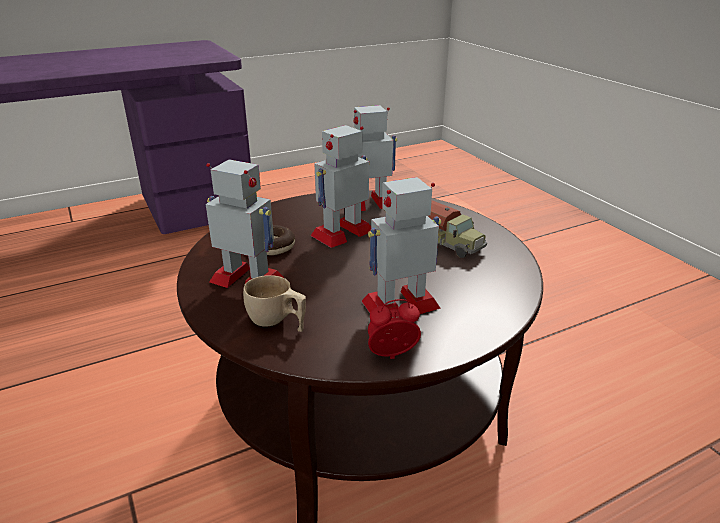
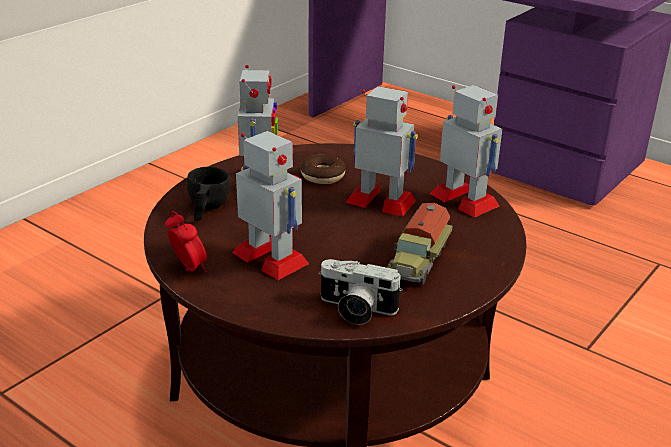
camera: 65 degrees right, 0 degrees up
(277, 322) = (206, 209): beige cup -> black cup
(502, 283) = (355, 310): none -> camera

